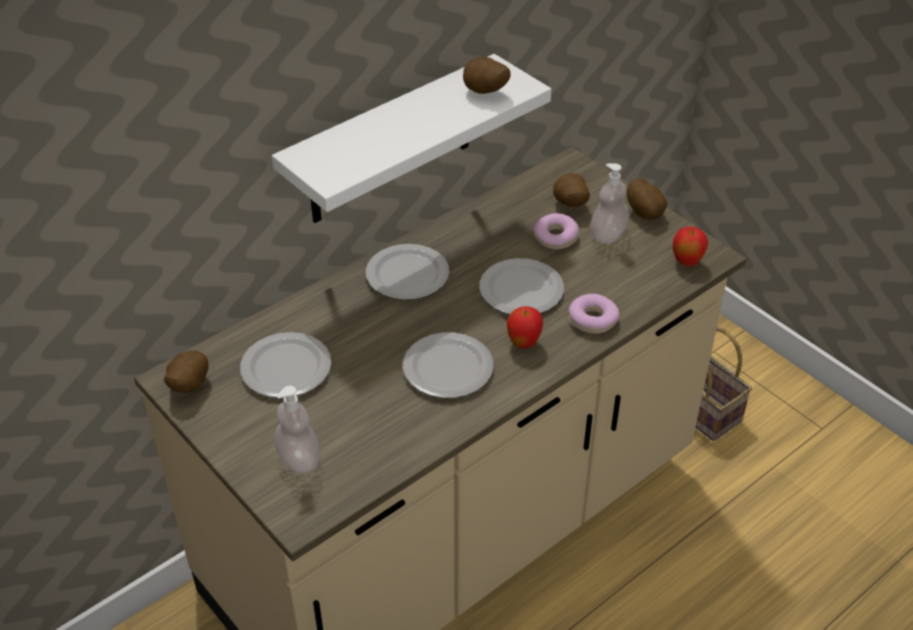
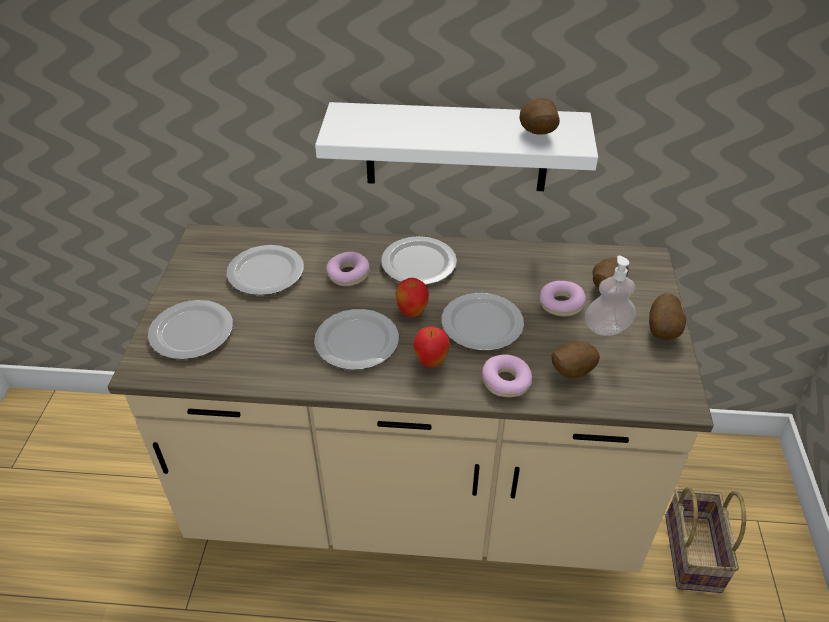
camera: 45 degrees right, 0 degrees up
(188, 386) = (203, 247): potato -> potato (570, 372)
(299, 460) = (192, 333): soap dispenser -> plate
(362, 322) = (348, 274): none -> donut
(686, 262) = (648, 392): apple -> apple (412, 313)

